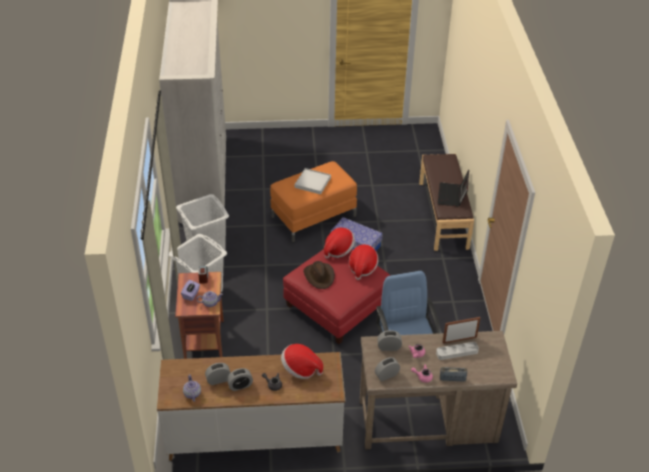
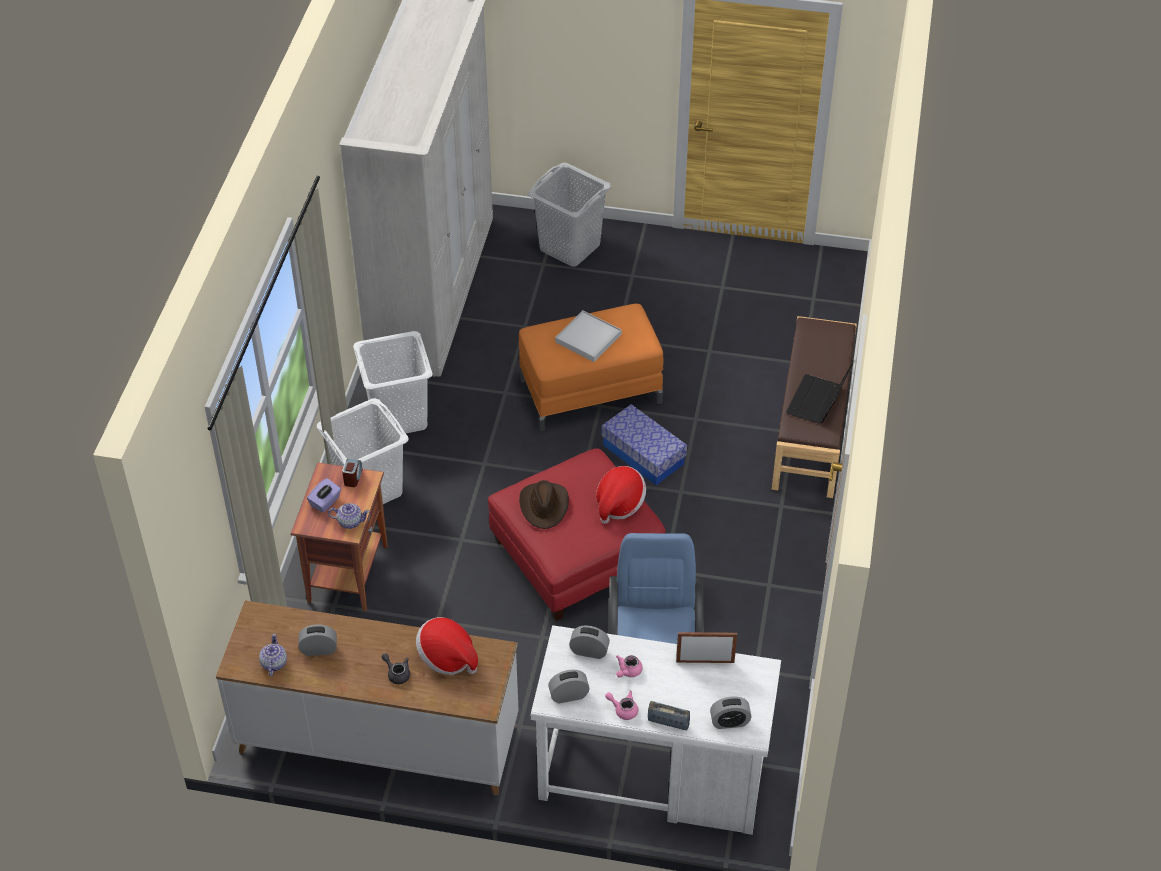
camera: 15 degrees right, 5 degrees up
(240, 385) = (348, 665): alarm clock -> alarm clock (729, 722)
(274, 144) = (570, 246): none -> grey laundry basket
(338, 249) = (591, 465): hat -> none
(427, 421) = (651, 777): brown desk -> white desk
(457, 352) = (692, 681): grey tray -> none

